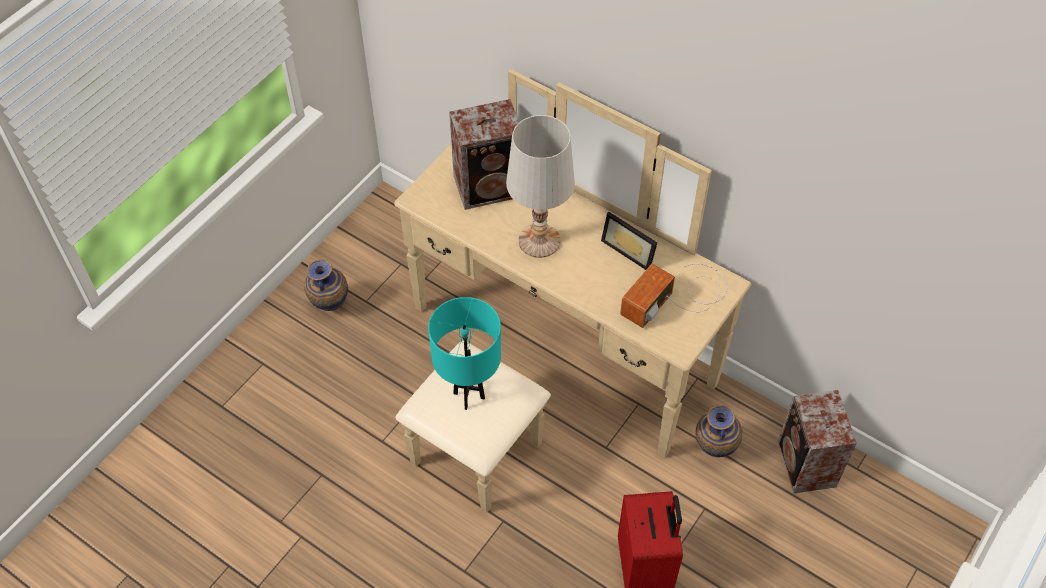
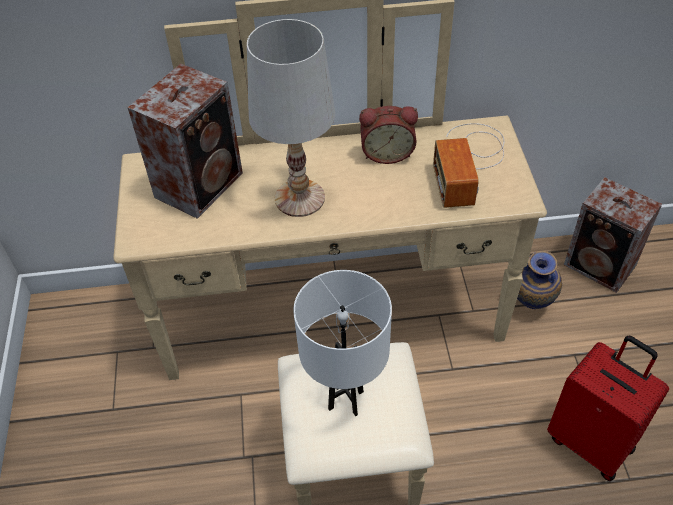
camera: 40 degrees left, 5 degrees down
(330, 306) = (79, 441): vase -> none
(469, 395) = (346, 400): turquoise table lamp -> white table lamp
(631, 249) = (387, 153): picture frame -> alarm clock

